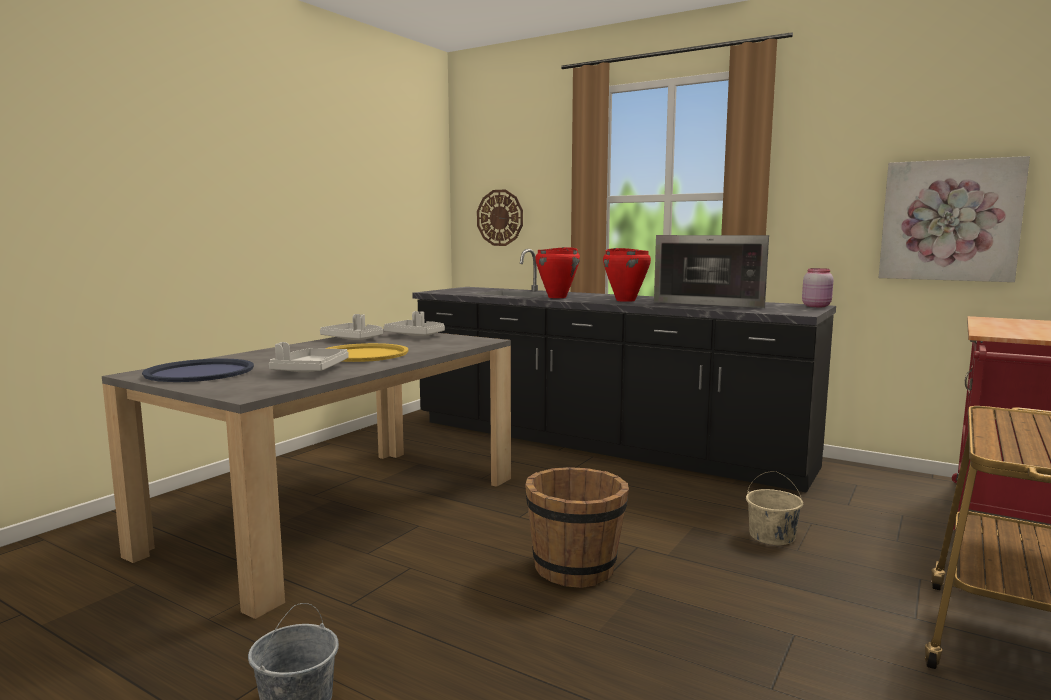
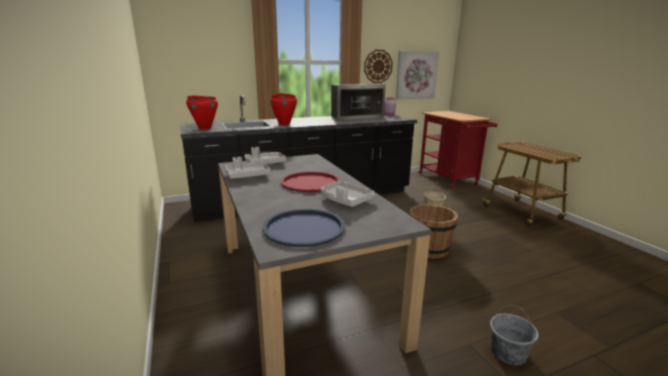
camera: 55 degrees left, 10 degrees up
(363, 354) = (310, 182): yellow tray -> red tray
(500, 218) = (191, 72): wall clock -> wall clock (378, 66)
(625, 300) = (322, 121): red cooking pot -> red cooking pot (205, 128)

